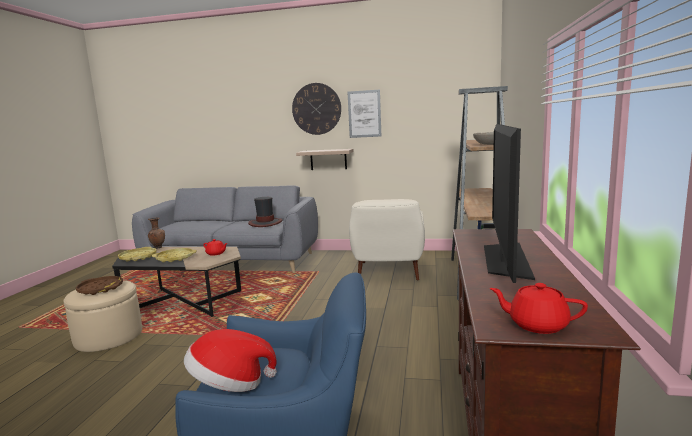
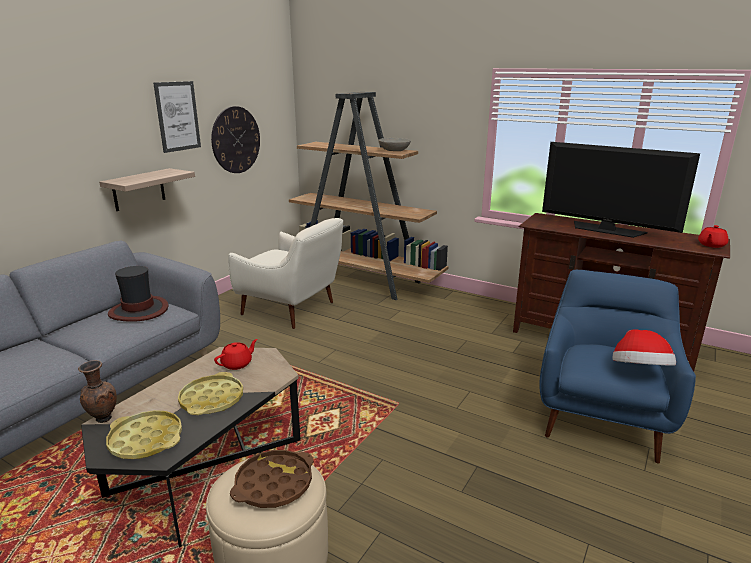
camera: 70 degrees left, 10 degrees up
(316, 109) = (112, 110): wall clock -> wall clock (236, 140)

